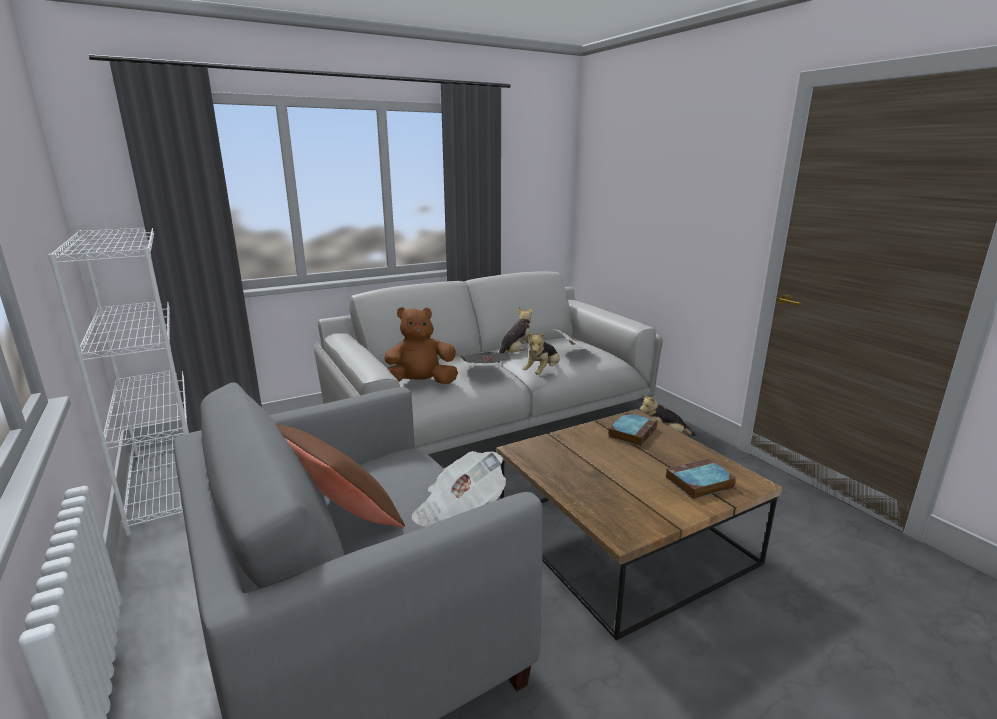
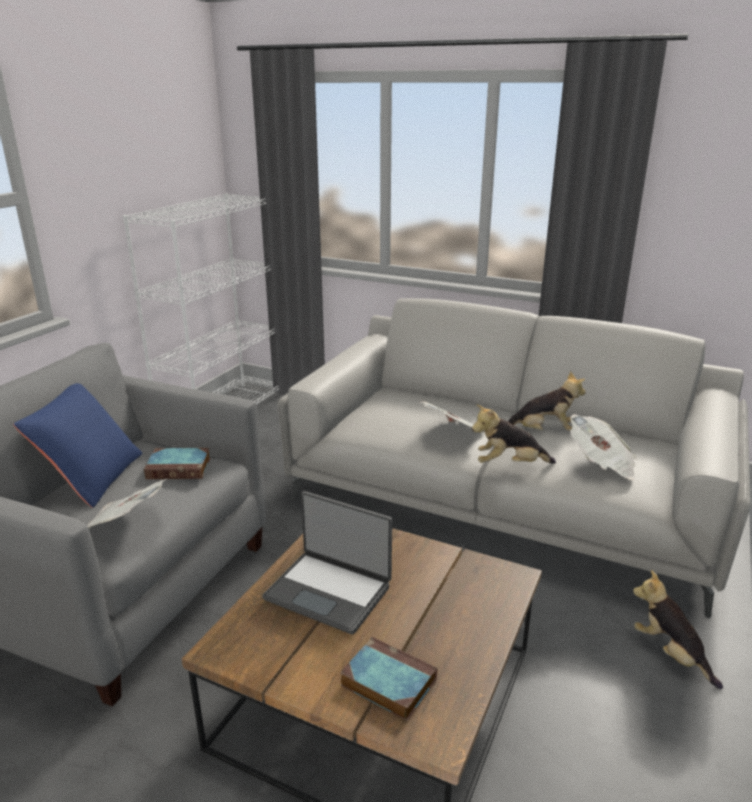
camera: 55 degrees right, 5 degrees up
(339, 517) = (91, 477): brown pillow -> blue pillow
(420, 384) = (377, 415): brown plush toy -> none
(596, 475) = (329, 591): none -> laptop
(632, 432) = (466, 586): book -> book (180, 468)

